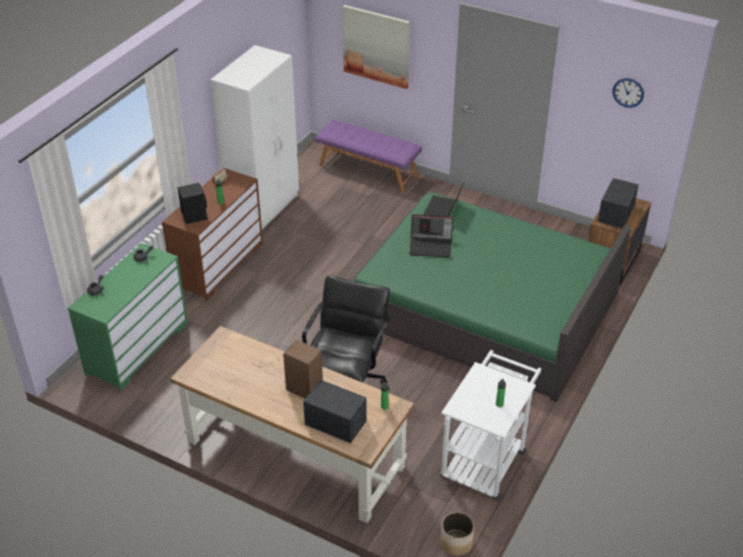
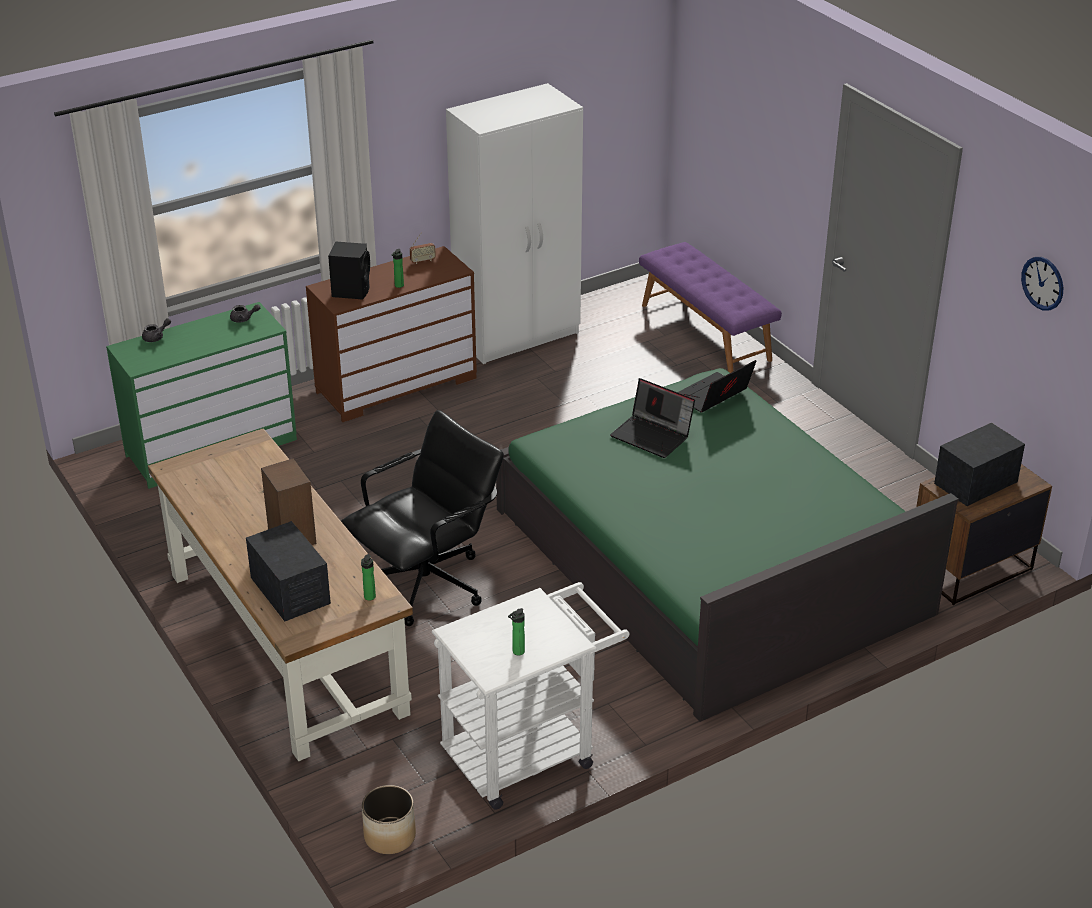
camera: 30 degrees right, 5 degrees down
(376, 46) = (744, 134): picture -> none

